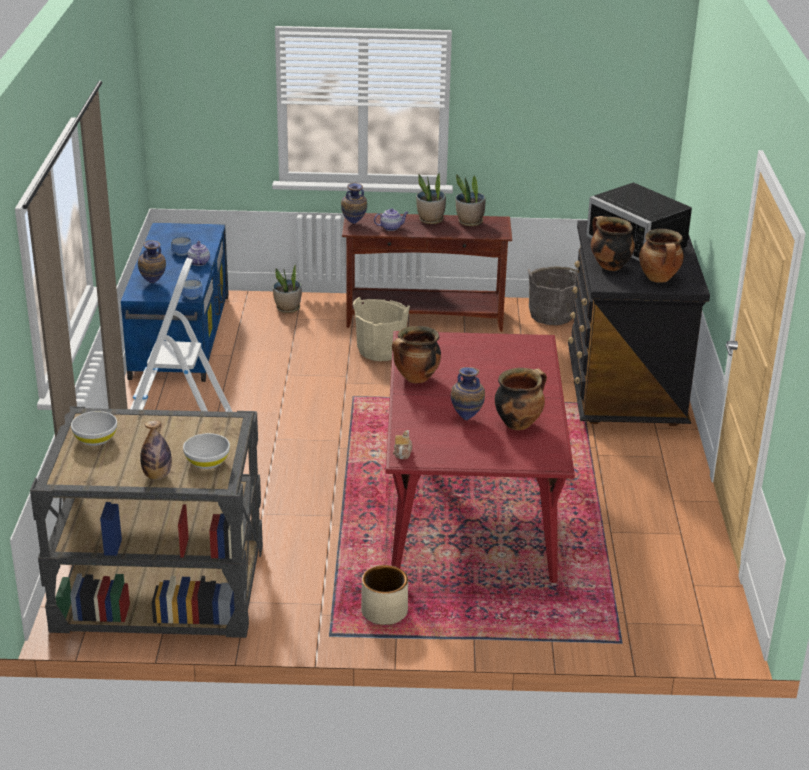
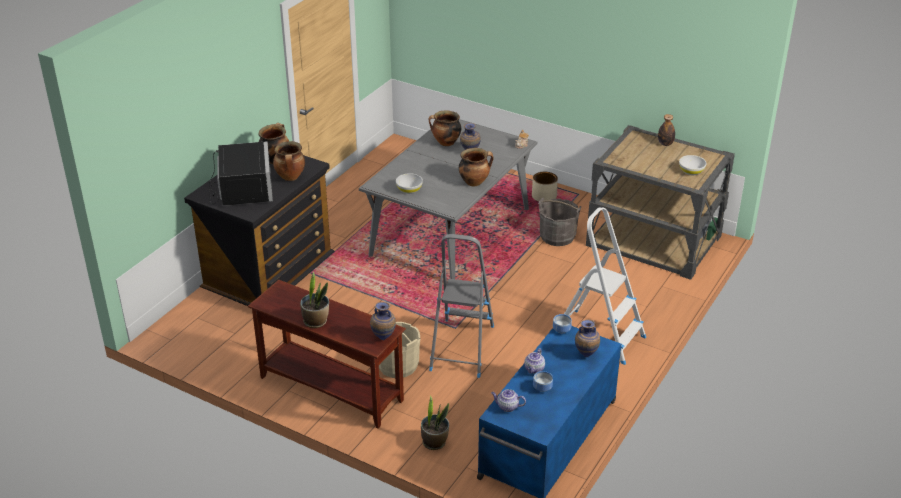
camera: 150 degrees left, 5 degrees up
(207, 462) = (635, 144): white bowl -> white bowl (409, 190)
(329, 383) = (462, 346): none -> grey step ladder
(391, 228) = (357, 322): teapot -> teapot (507, 407)
(469, 222) = (288, 308): potted plant -> none
(472, 506) = (450, 231): red dining table -> grey dining table
(551, 315) = (231, 356): grey bucket -> grey bucket (557, 236)

